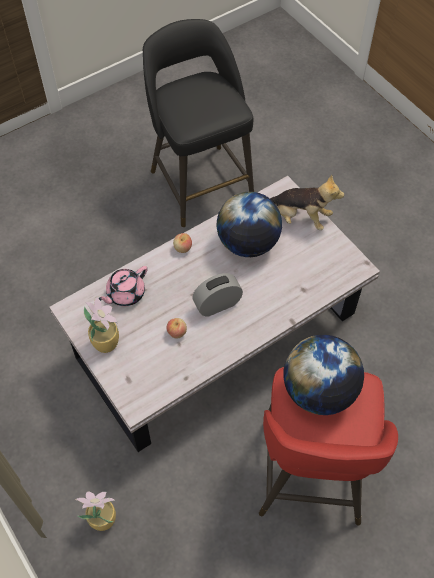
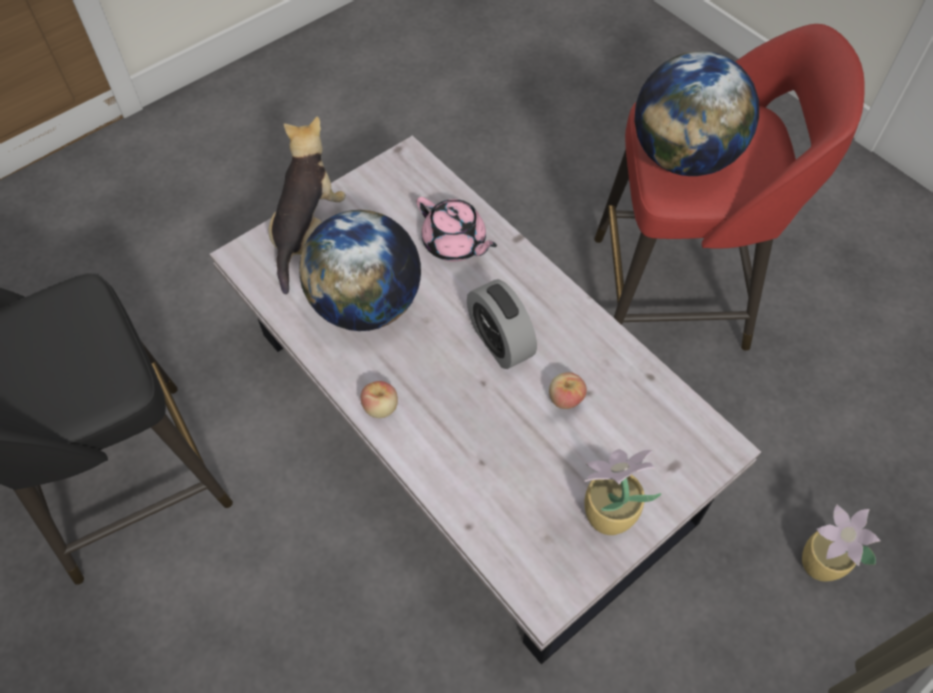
camera: 95 degrees left, 0 degrees up
(125, 294) = (495, 497): pink teapot -> pink teapot (455, 243)

